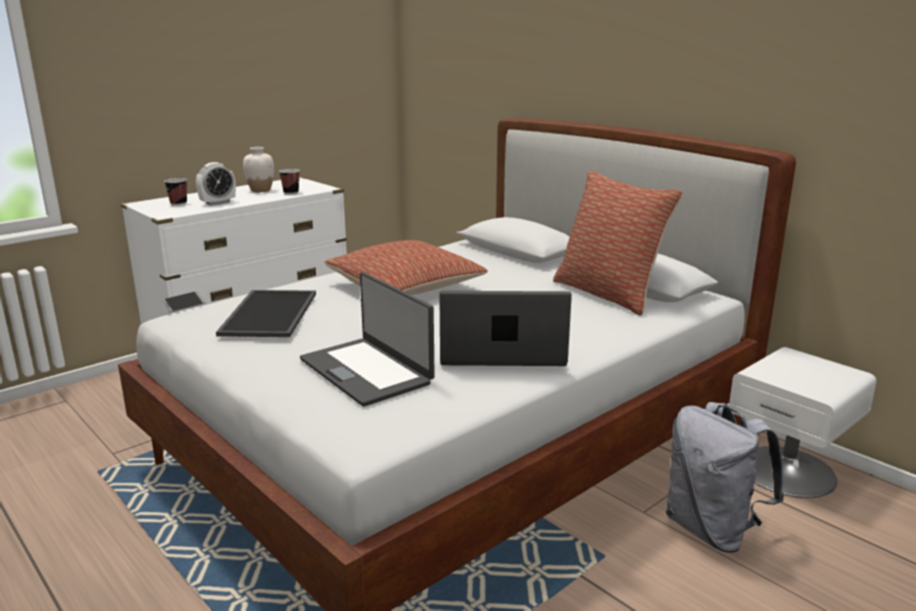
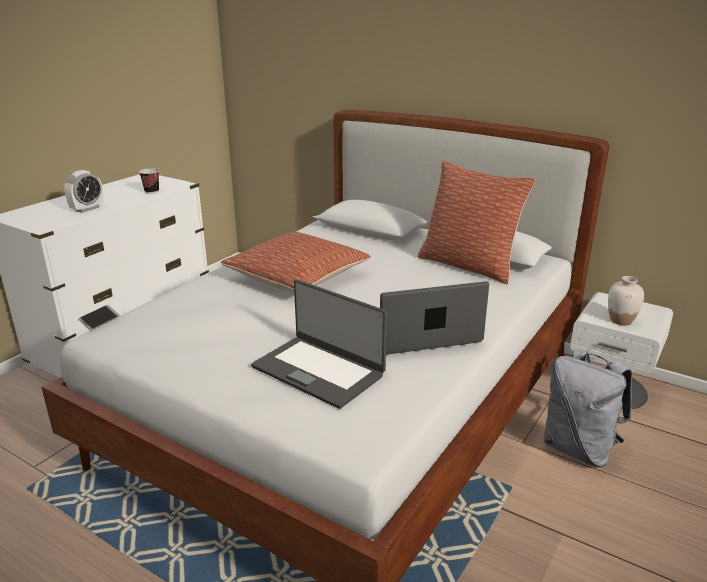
camera: 15 degrees left, 5 degrees up
(178, 203) = (47, 213): cup -> none
(261, 190) = (120, 191): white vase -> white vase (621, 320)
(268, 313) = (191, 321): tray -> none

